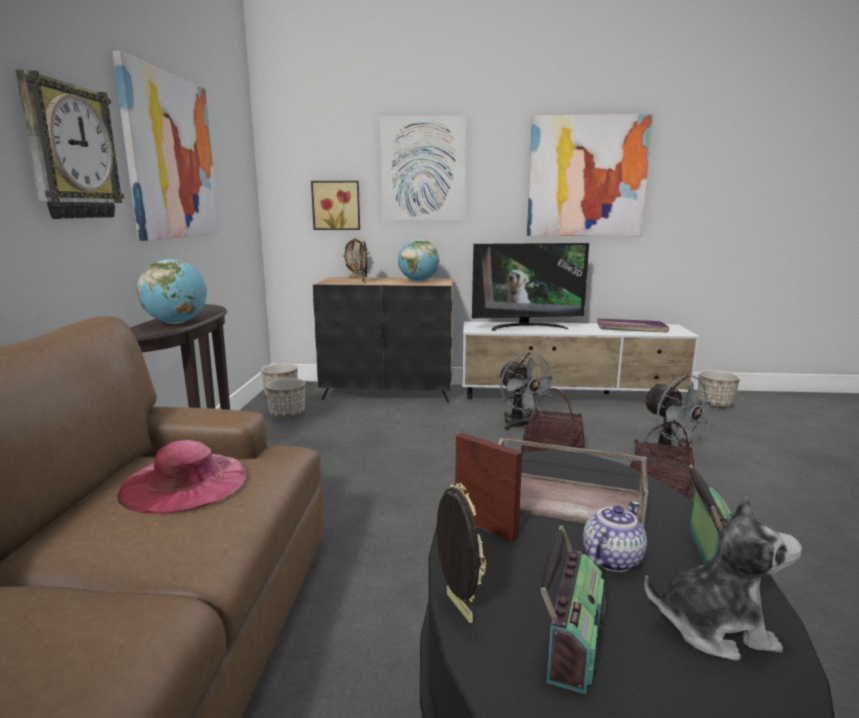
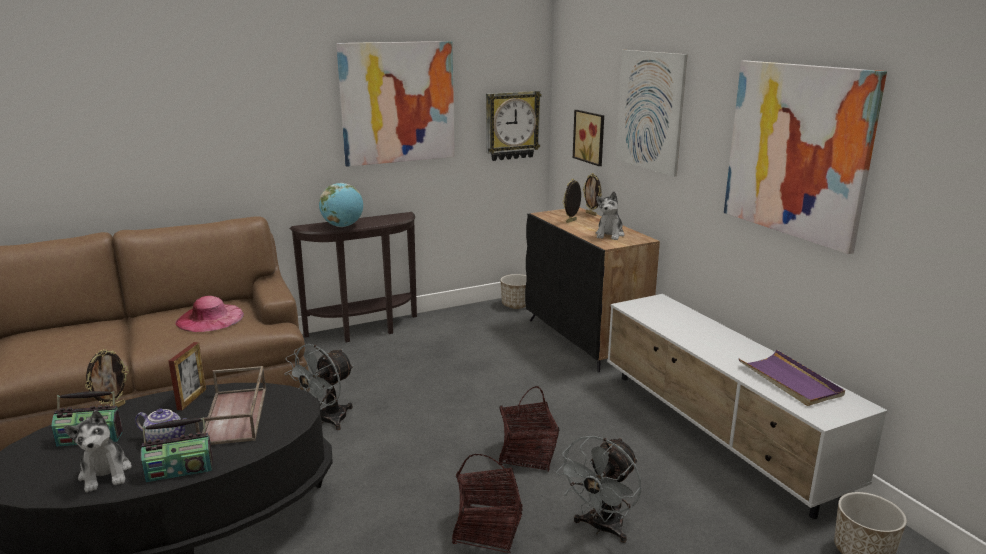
camera: 60 degrees right, 5 degrees up
(70, 152) = (285, 116): wall clock -> wall clock (511, 125)
(287, 414) = (483, 320): planter -> none
(418, 281) = (609, 235): globe -> plush toy
(520, 426) = (584, 422): grey fan -> grey fan (326, 421)
(526, 327) = (686, 324): television -> none

